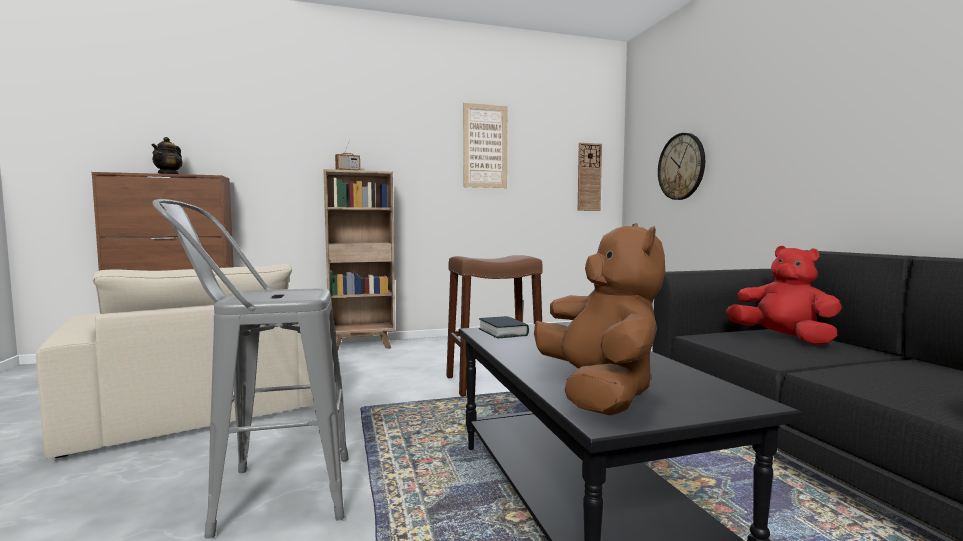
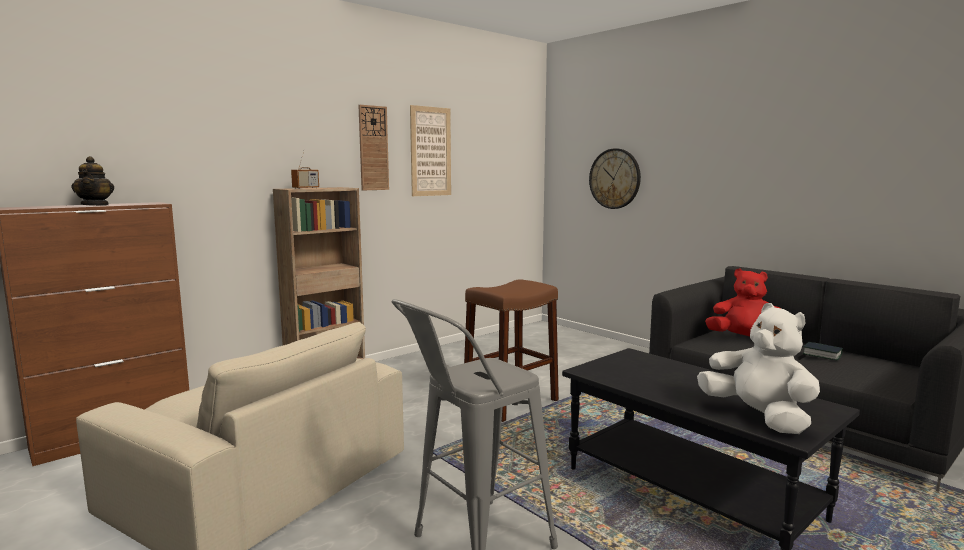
camera: 25 degrees left, 5 degrees up
(503, 332) = (604, 370): book -> book (822, 354)
(589, 177) = (518, 179): wall clock -> wall clock (373, 148)
(598, 392) = (758, 417): brown plush toy -> white plush toy

